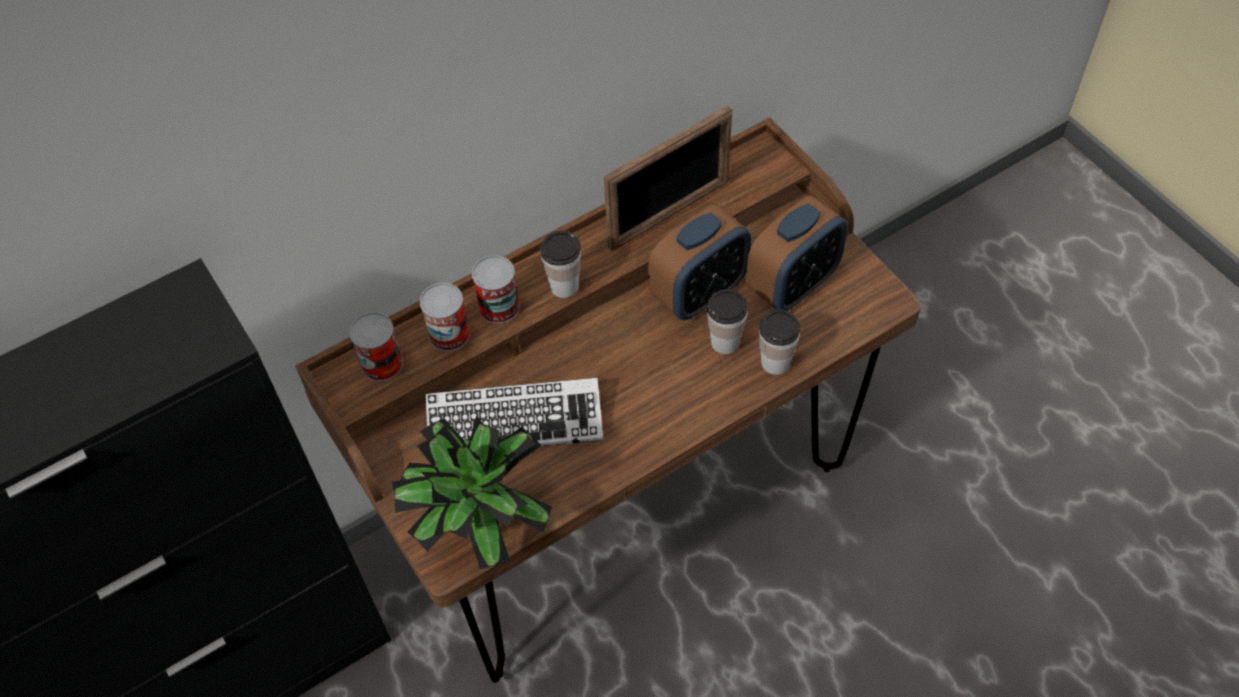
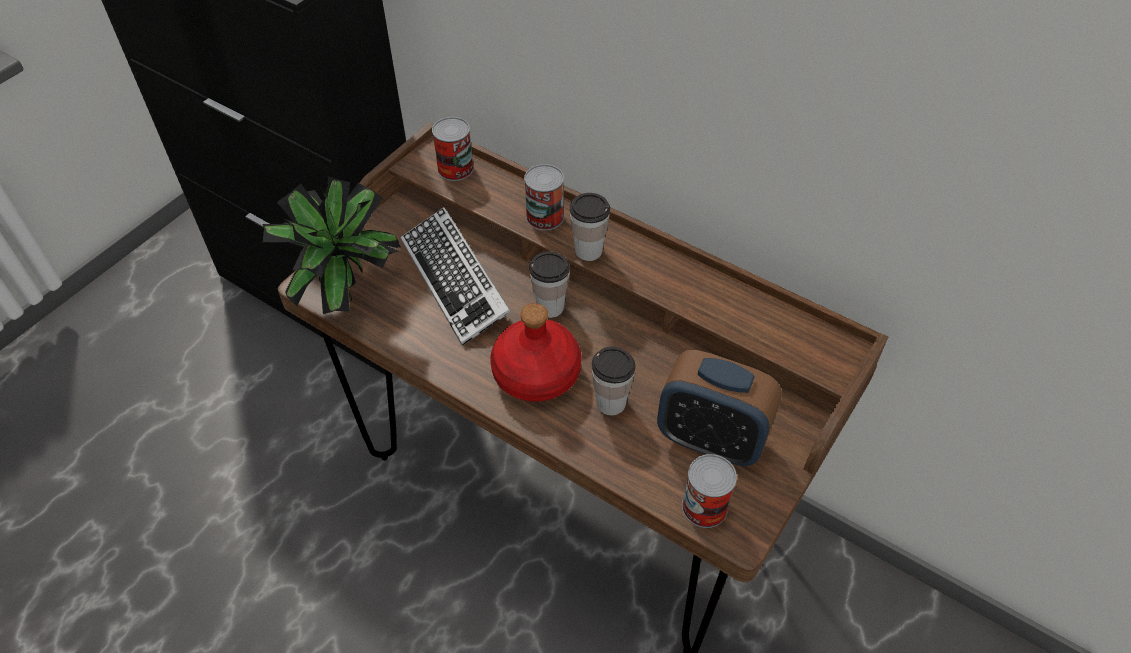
camera: 65 degrees right, 5 degrees down
(449, 334) = (502, 196): can -> can (704, 507)
(666, 389) = (535, 373): none -> red bottle
(669, 214) = (714, 298): picture frame -> none
(699, 293) = (657, 365): alarm clock -> none
(775, 362) = (607, 452): cup -> cup (550, 307)

